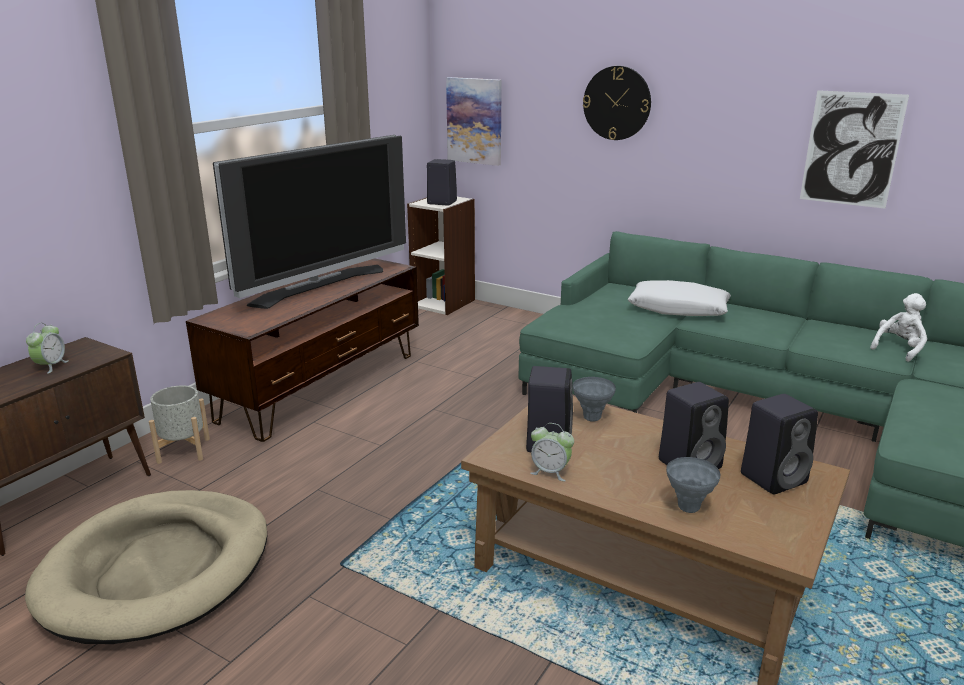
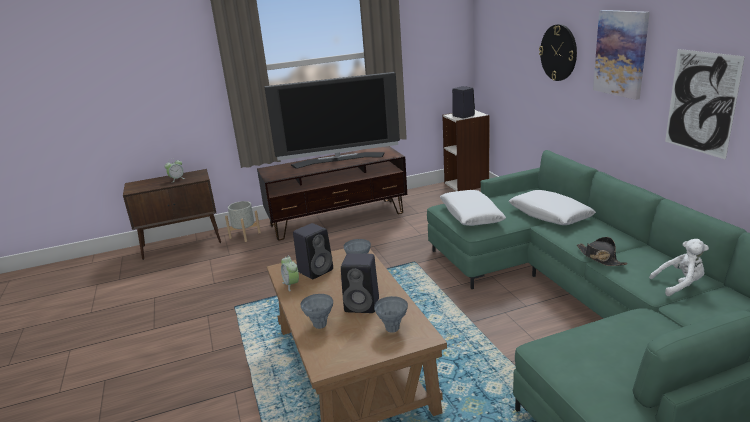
camera: 40 degrees right, 0 degrees up
(158, 569) = (176, 283): beige dog bed -> none
(474, 121) = (490, 61): picture -> picture (621, 53)
(597, 327) = (470, 215): none -> white pillow
(774, 477) = (392, 329): black speaker -> grey vase
(799, 341) = (600, 258): none -> black hat

